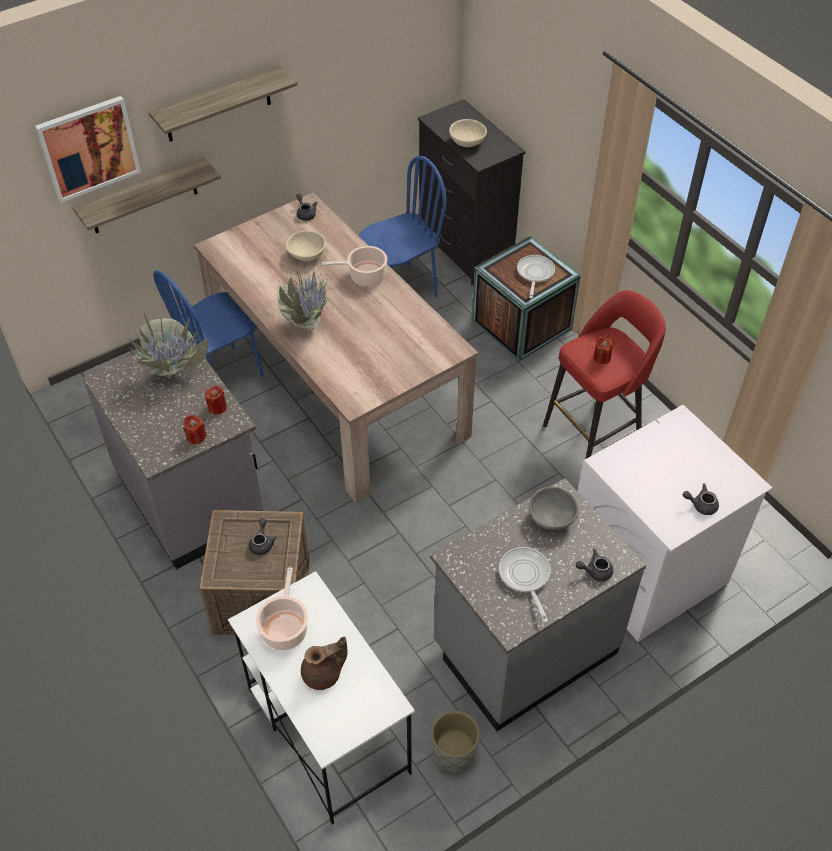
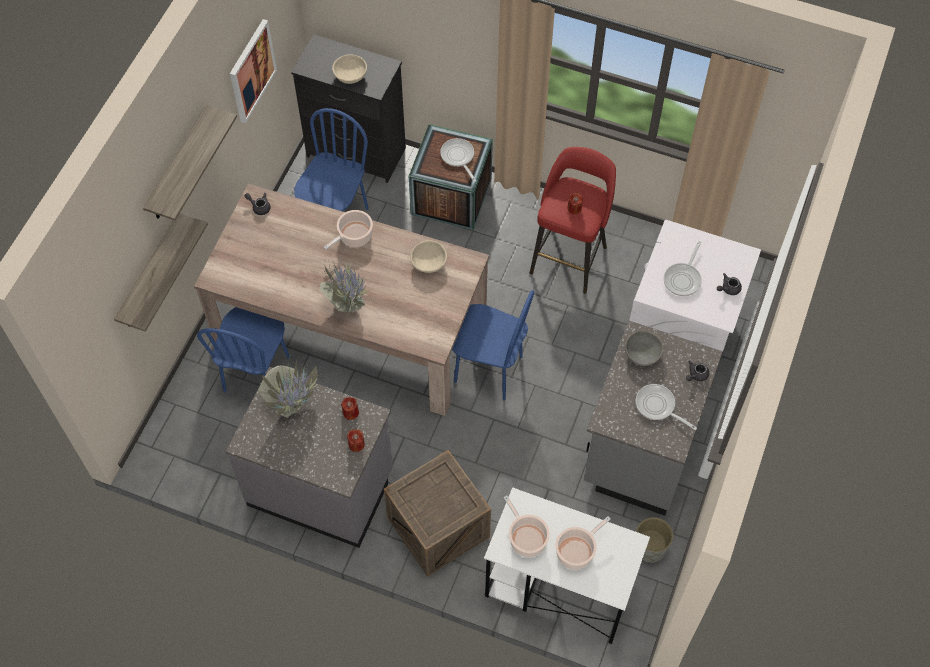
camera: 35 degrees left, 10 degrees up
(88, 148) = (115, 266): picture -> picture (251, 71)
(262, 543) = (439, 490): grey teapot -> none
(306, 255) = (293, 244): beige bowl -> beige bowl (428, 263)
(323, 674) = (576, 551): brown teapot -> cooking pot
(431, 486) = (488, 370): none -> blue chair
(656, 468) = (683, 278): none -> frying pan

